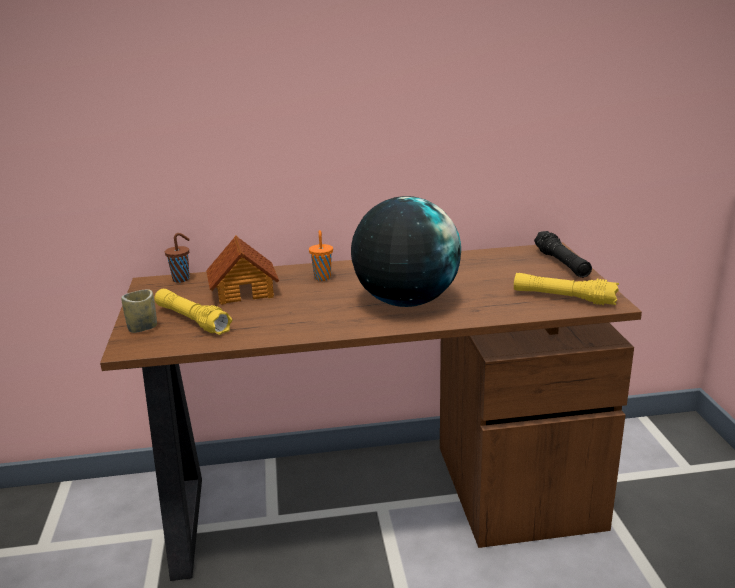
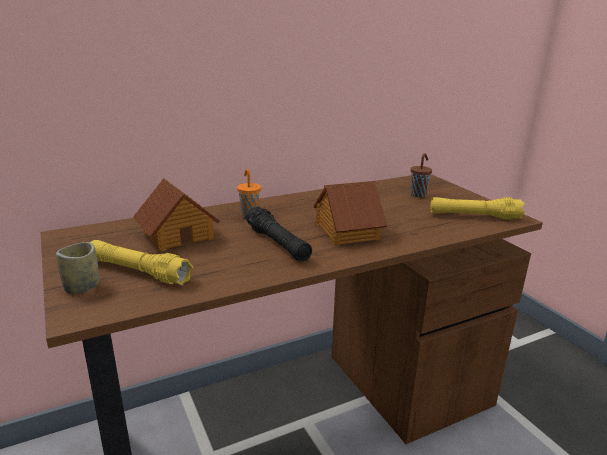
camera: 20 degrees left, 0 degrees up
(182, 279) = (100, 229): brown cup -> brown cup (418, 195)
(406, 301) = (346, 231): globe -> toy house
(561, 263) = (444, 188): black flashlight -> black flashlight (277, 243)

